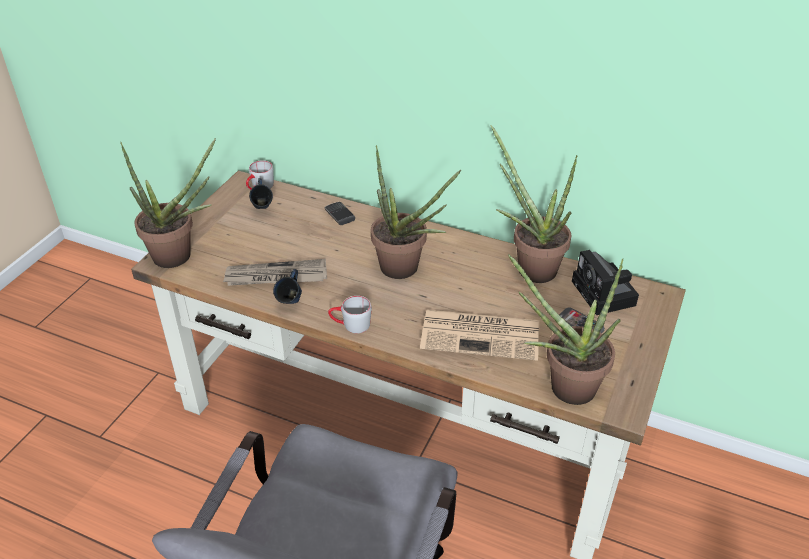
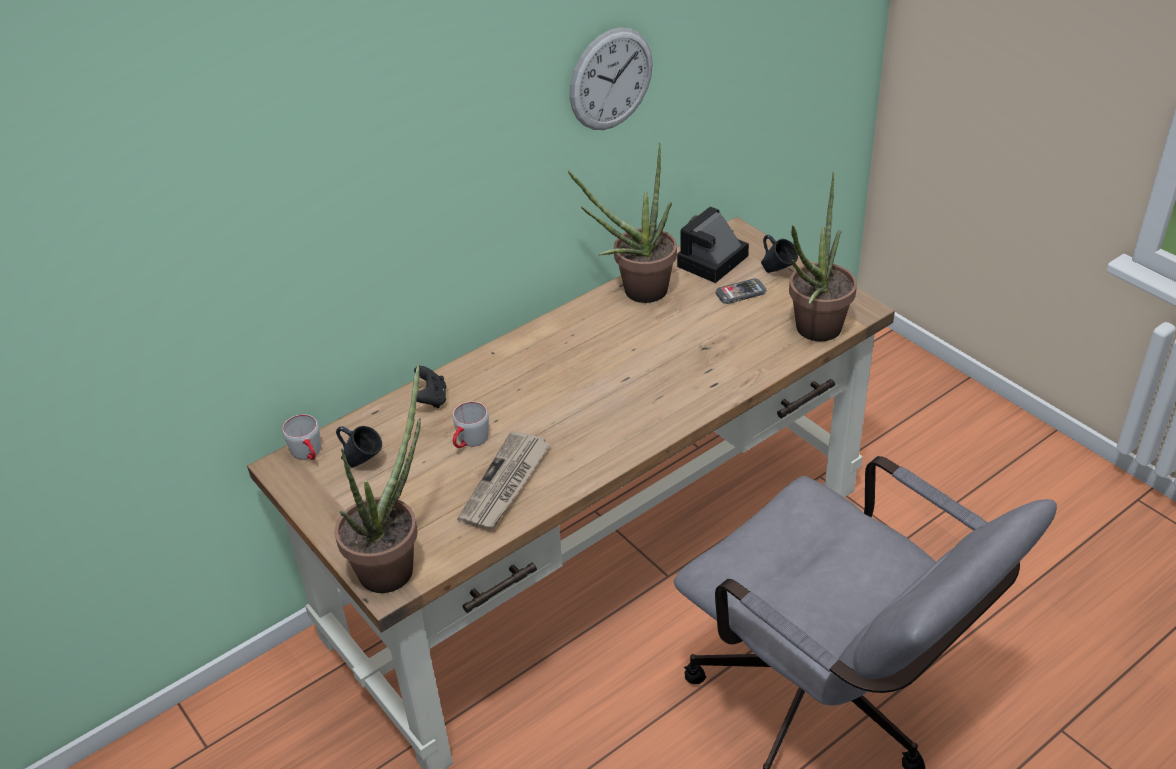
camera: 60 degrees left, 0 degrees up
(291, 305) = (566, 483): blue mug -> blue mug (777, 272)
(339, 215) = (431, 399): phone -> black game controller
(350, 325) = (634, 445): grey mug -> grey mug (469, 441)
(406, 270) = (575, 378): potted plant -> none
(482, 334) = (712, 357): newspaper -> none
(577, 82) = (611, 79): none -> wall clock
(605, 295) = (711, 263): camera -> camera turned 120 degrees clockwise

